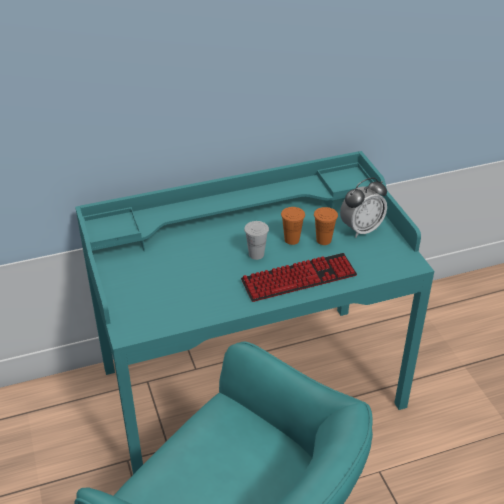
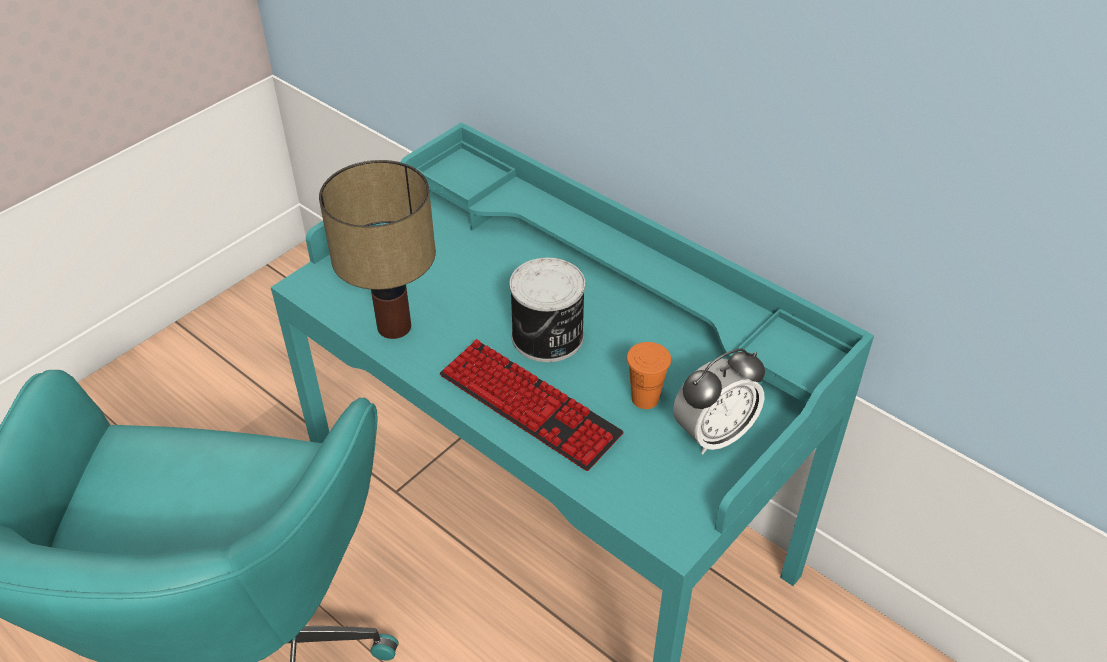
camera: 60 degrees right, 5 degrees up
(199, 307) = (395, 328): none -> table lamp
(256, 254) = (548, 337): white cup -> can
(292, 240) = (614, 361): orange cup -> none
(361, 229) = (713, 434): alarm clock -> alarm clock turned 60 degrees counterclockwise

